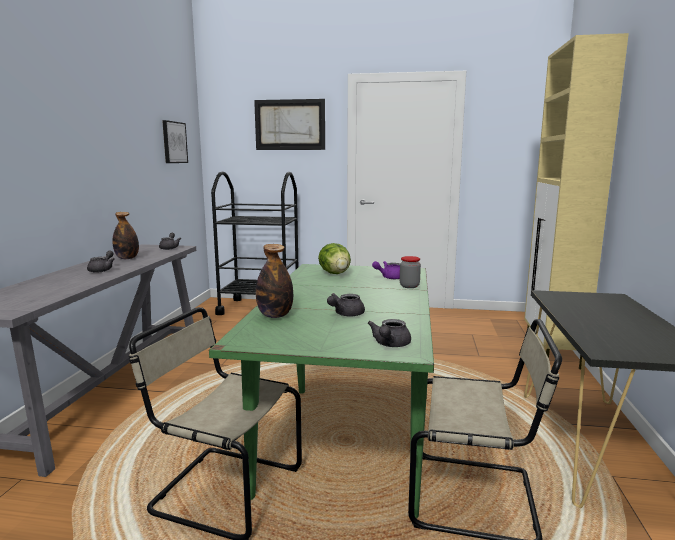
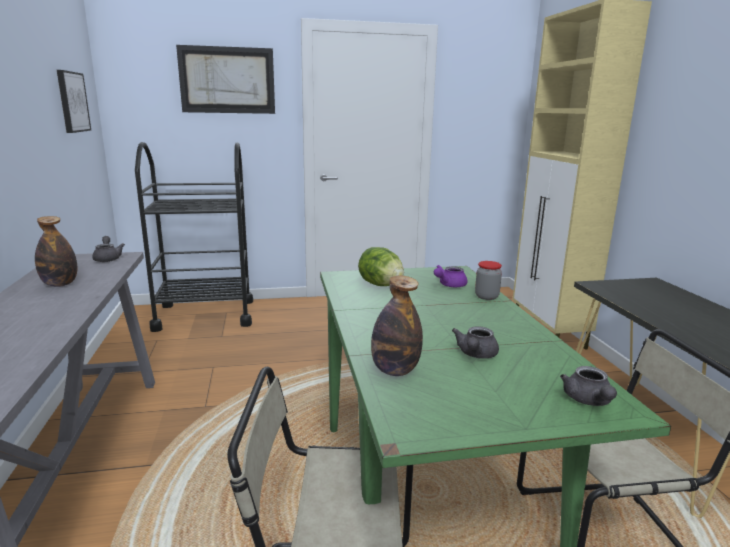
camera: 20 degrees left, 5 degrees up
(102, 270) = (41, 312): grey teapot -> none

